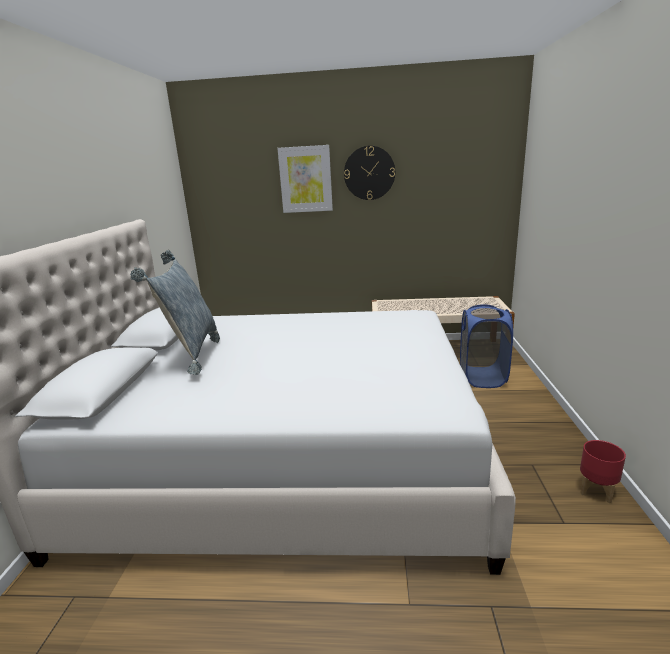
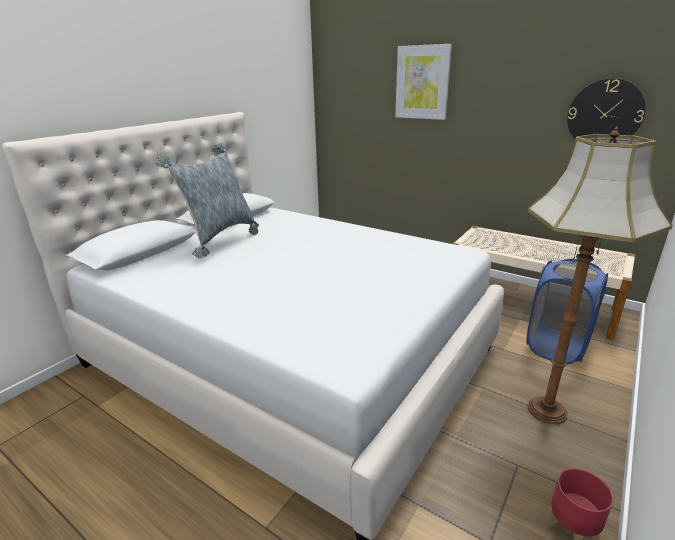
camera: 30 degrees right, 5 degrees up
(369, 173) = (492, 79): wall clock -> wall clock (605, 114)
(516, 421) = (548, 410): none -> floor lamp

